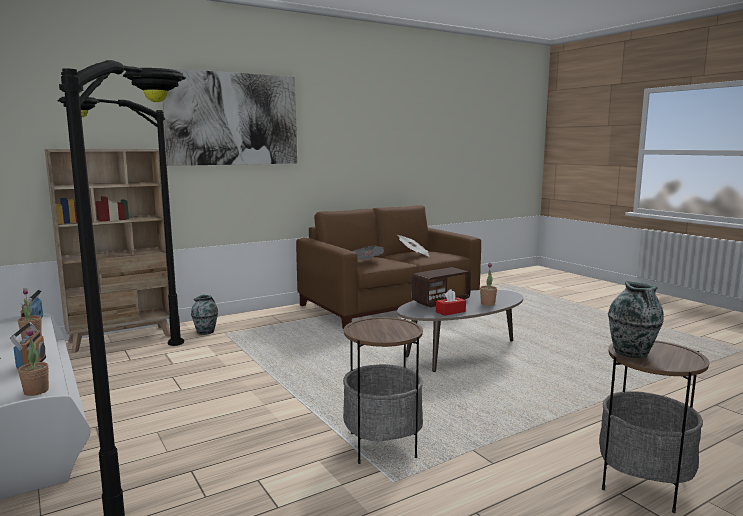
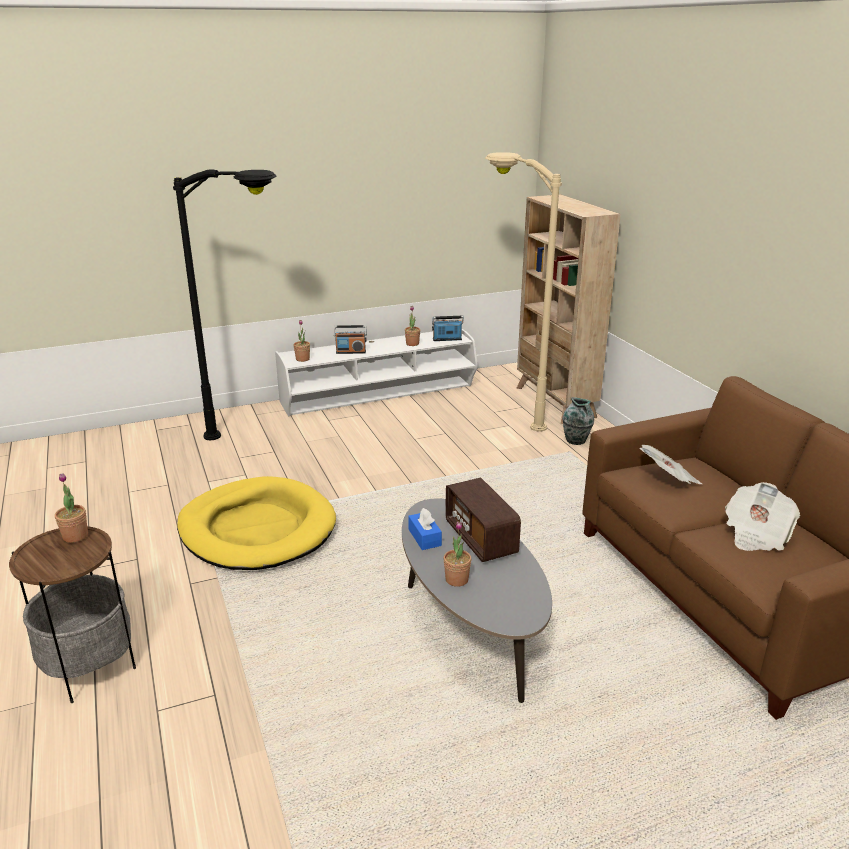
camera: 100 degrees right, 15 degrees up
(126, 355) = (505, 409): black floor lamp -> beige floor lamp
(233, 119) = (702, 192): picture -> none
(382, 445) = (257, 529): side table -> yellow dog bed
(450, 312) = (424, 537): red tissue box -> blue tissue box
(632, 353) = (75, 536): vase -> potted plant

